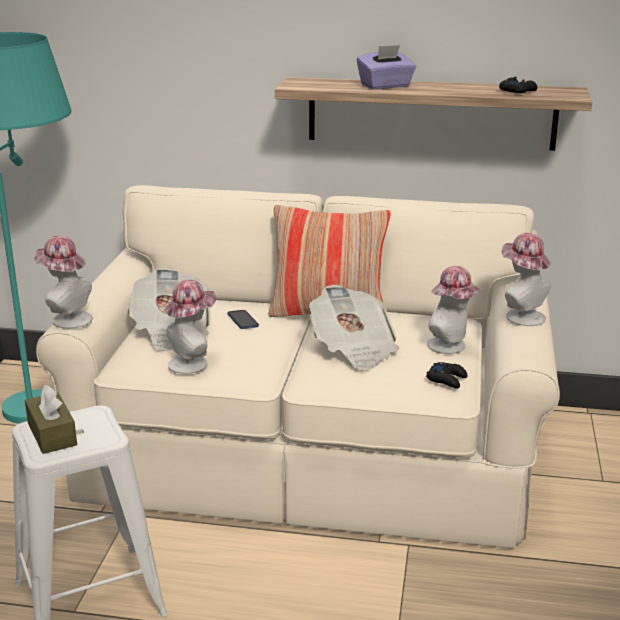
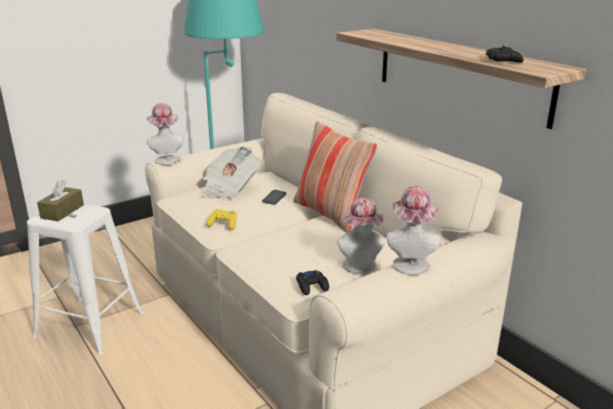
camera: 45 degrees right, 0 degrees up
(192, 362) = (203, 209): hat -> none
(250, 368) = (223, 225): none -> yellow game controller
(353, 349) = (296, 240): newspaper -> none
(385, 86) = (414, 41): purple tissue box -> none

